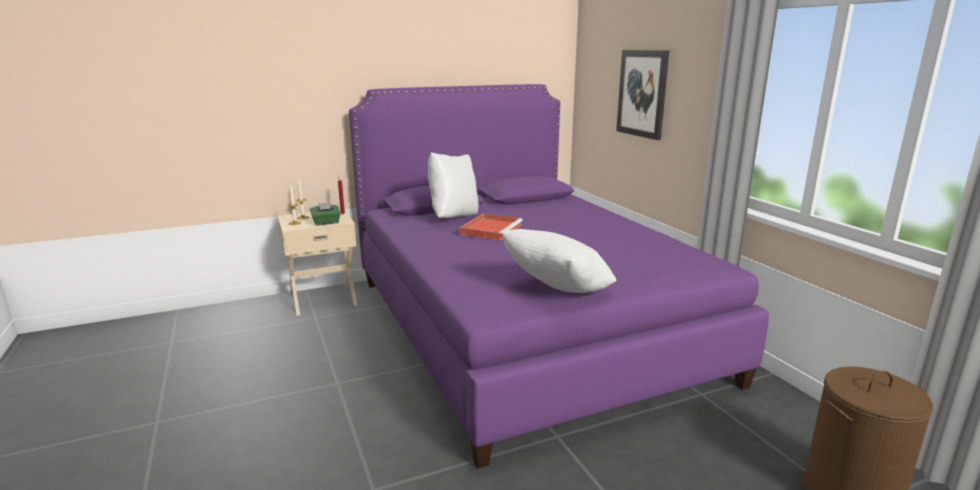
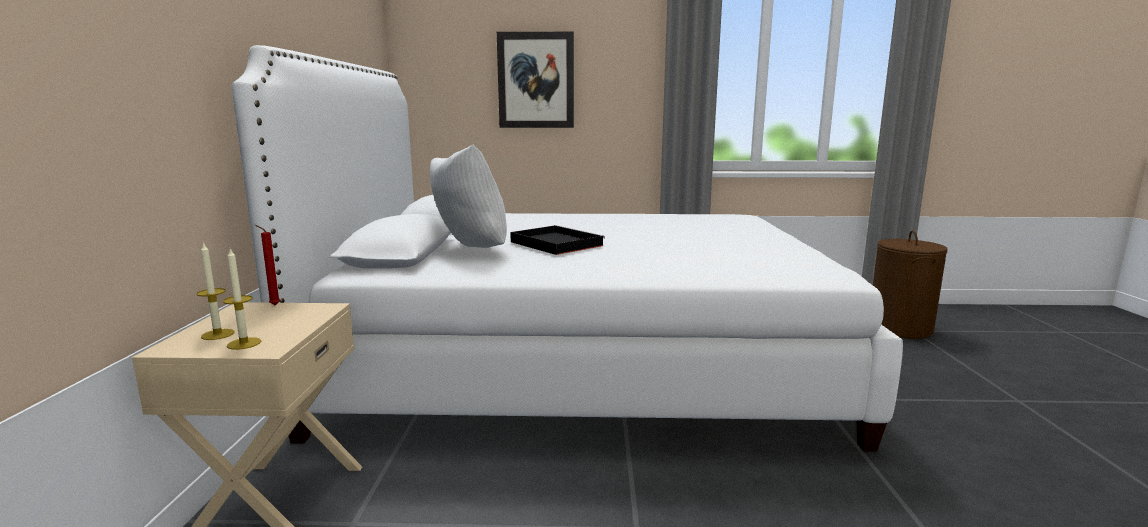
camera: 65 degrees left, 5 degrees down
(326, 223) = (305, 320): green tissue box -> none
(491, 229) = (554, 243): red tray -> black tray
(523, 326) = (580, 362): purple bed -> white bed
(557, 292) = (786, 250): white pillow -> none

